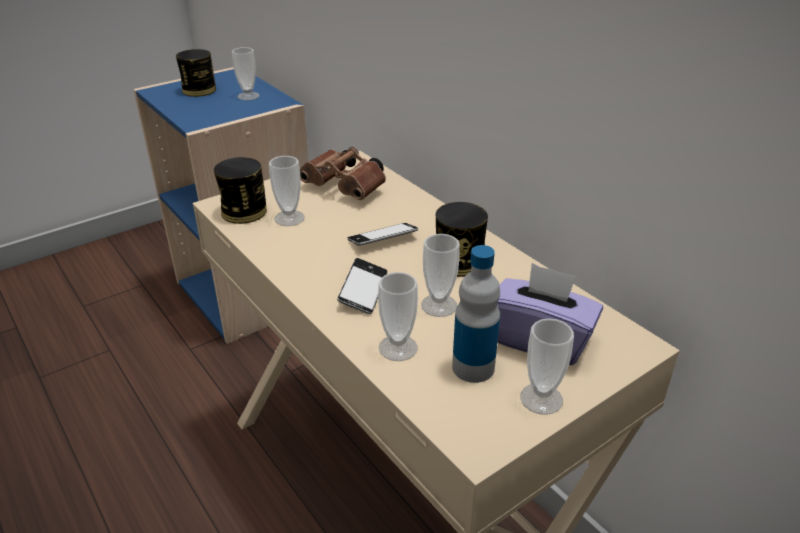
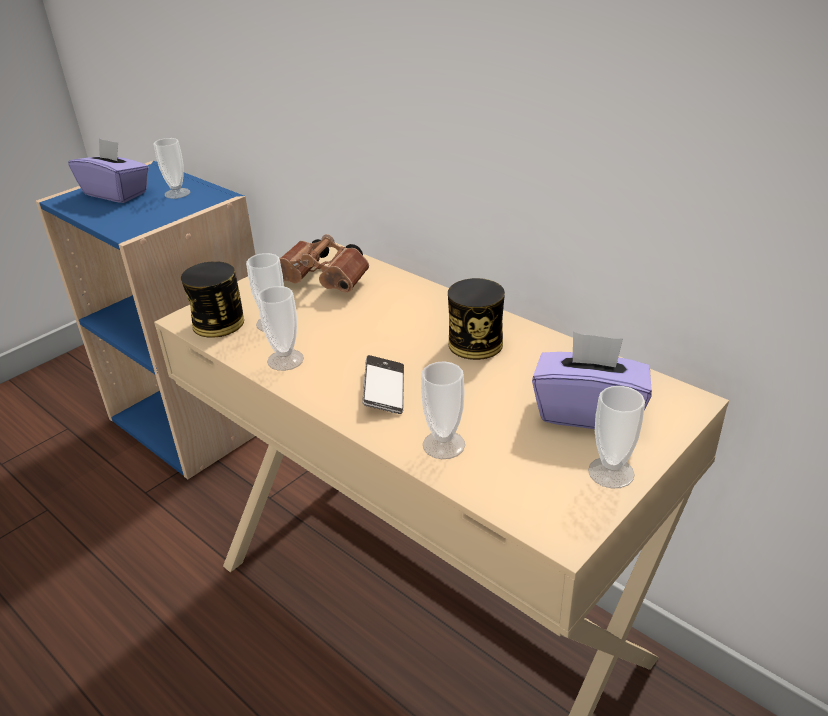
camera: 10 degrees left, 0 degrees up
(199, 90) = (116, 193): can -> purple tissue box
(382, 239) = (385, 331): phone -> none
(439, 305) = (471, 393): cup -> cup (285, 360)
(473, 367) = (530, 452): bottle -> none

